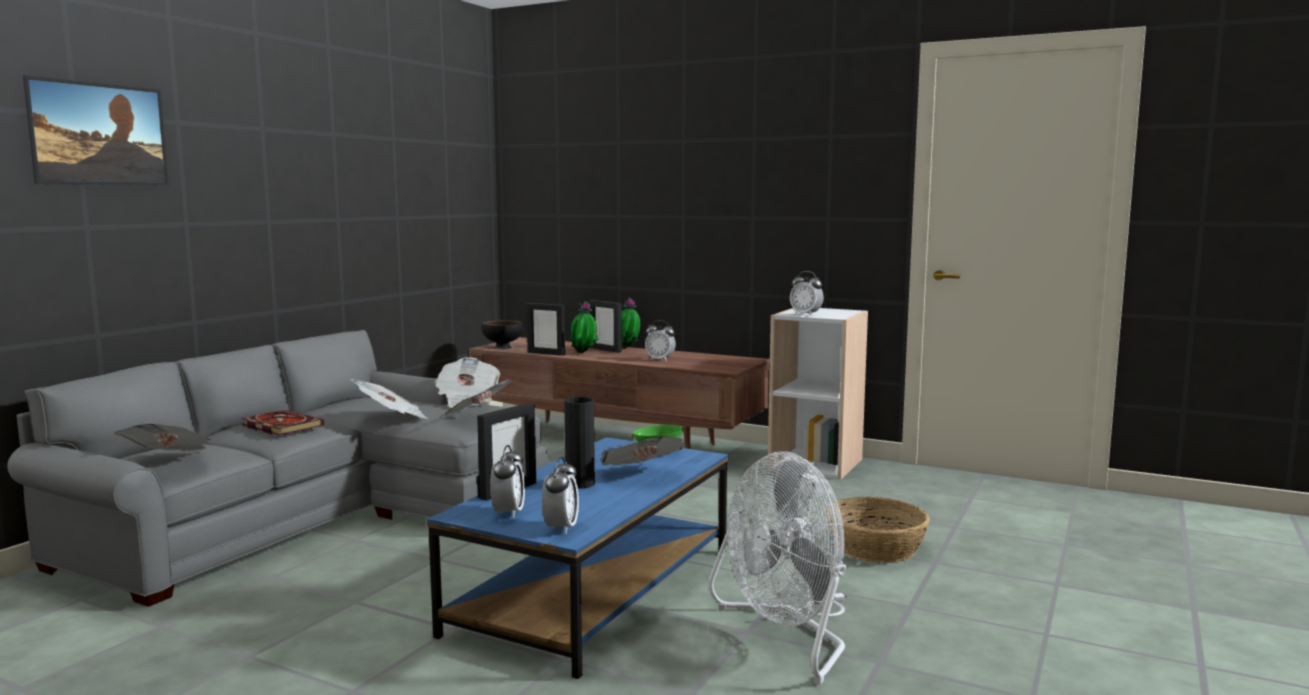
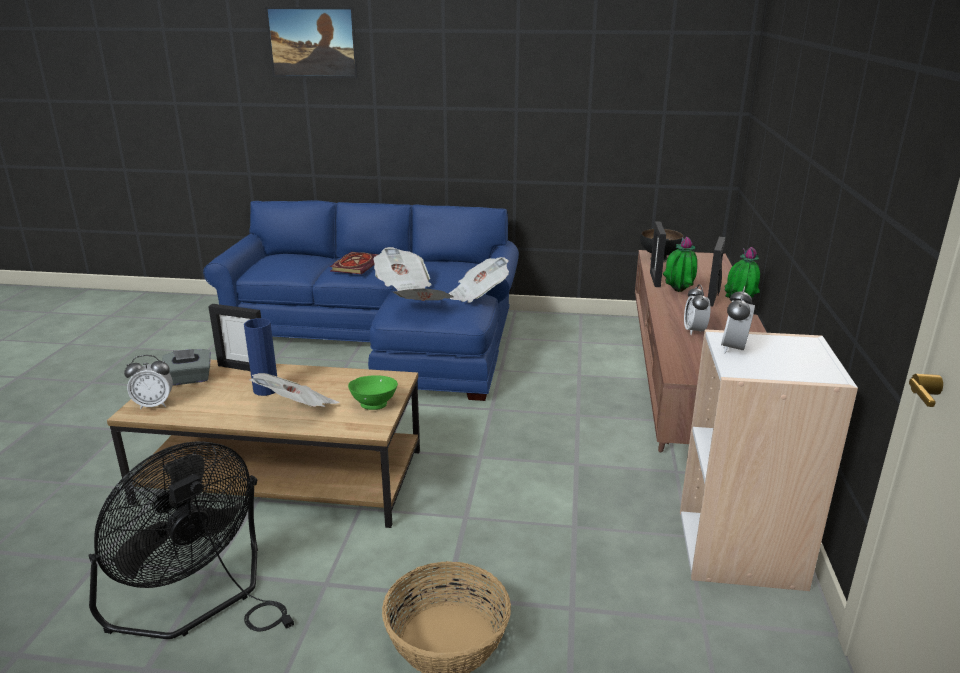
camera: 70 degrees right, 15 degrees up
(170, 461) = (266, 265): newspaper -> none
(315, 516) = (385, 335): grey sofa -> blue sofa
(508, 513) = (189, 379): alarm clock -> grey tissue box
(580, 484) = (266, 389): black vase -> blue vase
(594, 590) = (282, 475): blue coffee table -> brown coffee table
(791, 632) = (208, 600): white fan -> black fan

